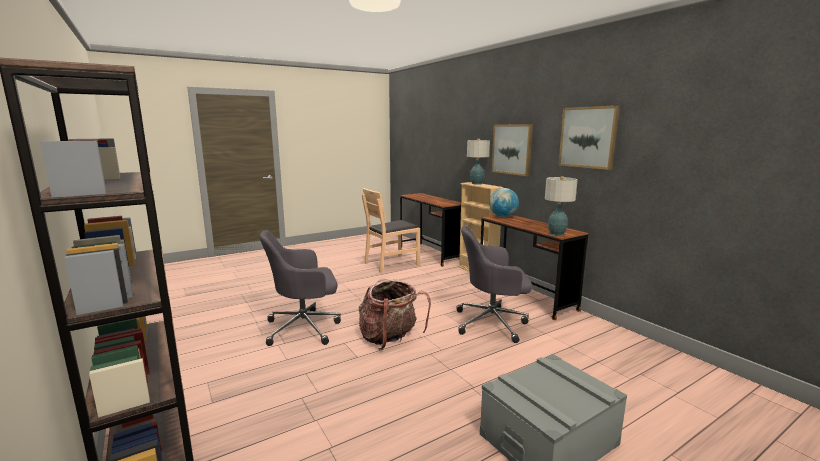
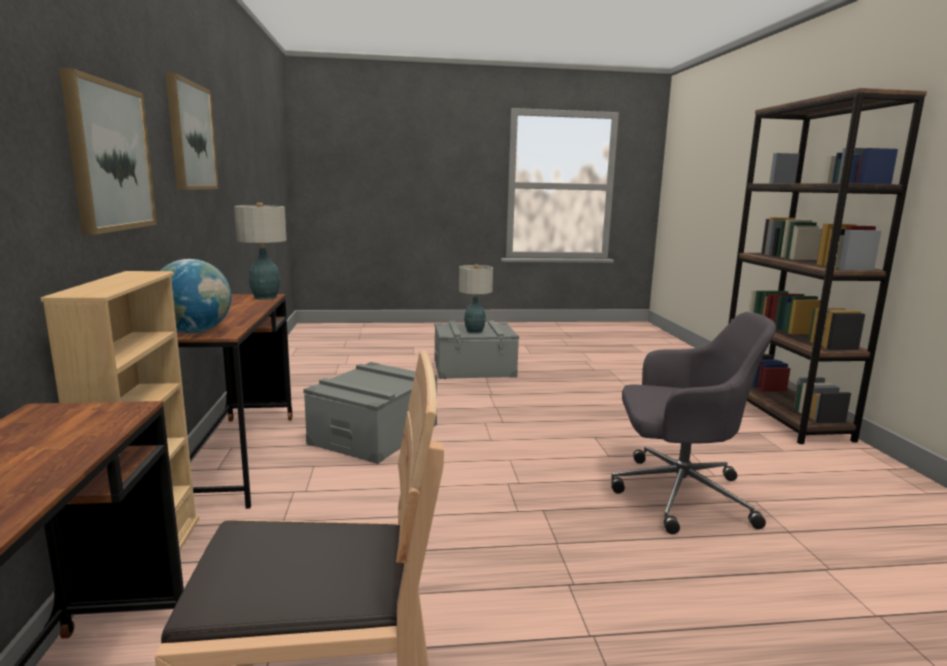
camera: 155 degrees left, 0 degrees up
(390, 339) = (540, 446): backpack -> none
(476, 183) = (102, 285): table lamp -> table lamp (474, 331)
(492, 323) = (374, 434): grey office chair -> grey storage box

